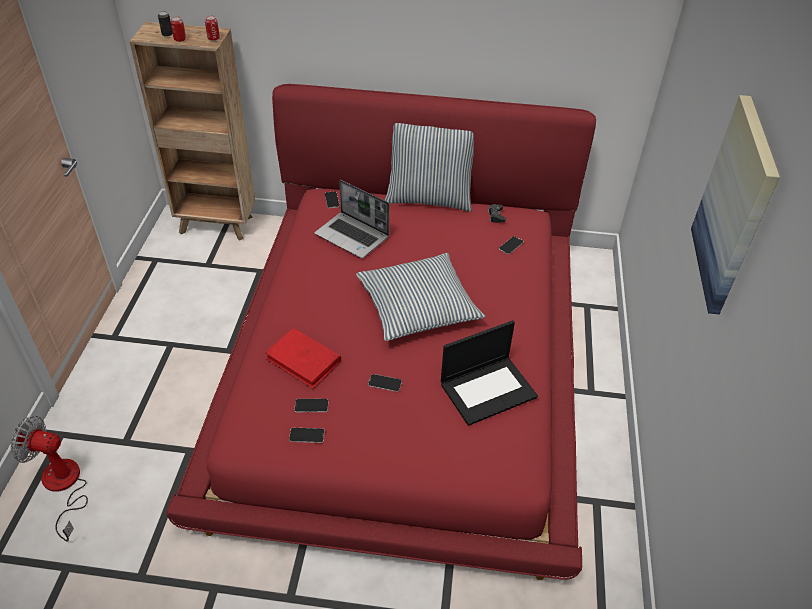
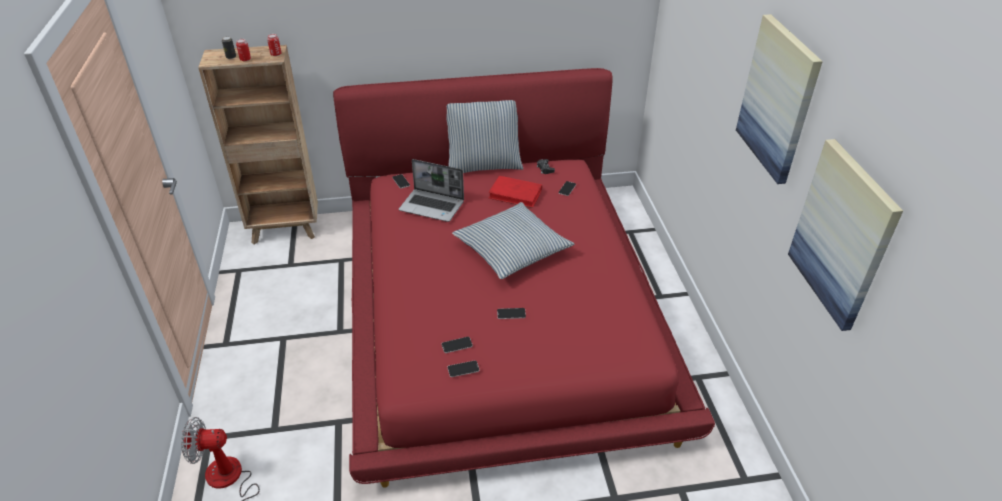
camera: 15 degrees left, 5 degrees down
(303, 360) = (434, 311): red book -> red book (515, 194)
(488, 389) = (597, 300): laptop -> none
(750, 405) = (842, 234): none -> picture

